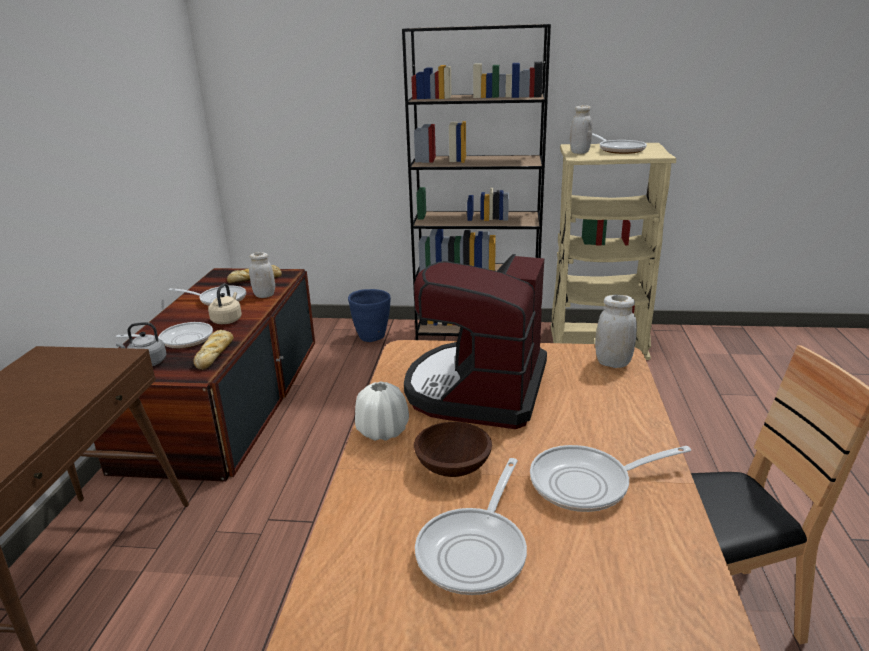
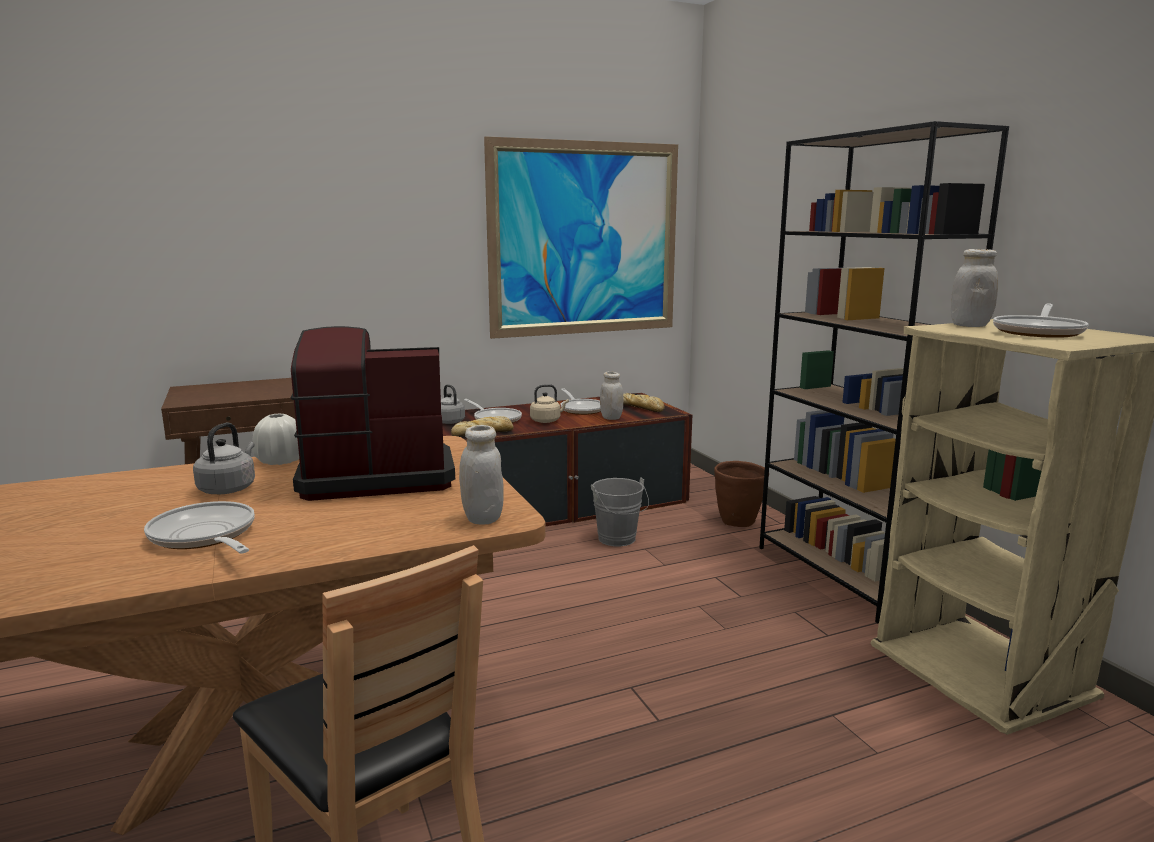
camera: 60 degrees right, 10 degrees down
(147, 126) = (585, 239): none -> picture
(342, 389) = (618, 540): none -> grey bucket
(372, 337) = (738, 522): blue planter -> brown planter
(451, 466) = (229, 488): brown bowl -> grey kettle
(475, 550) = (104, 513): frying pan -> none

